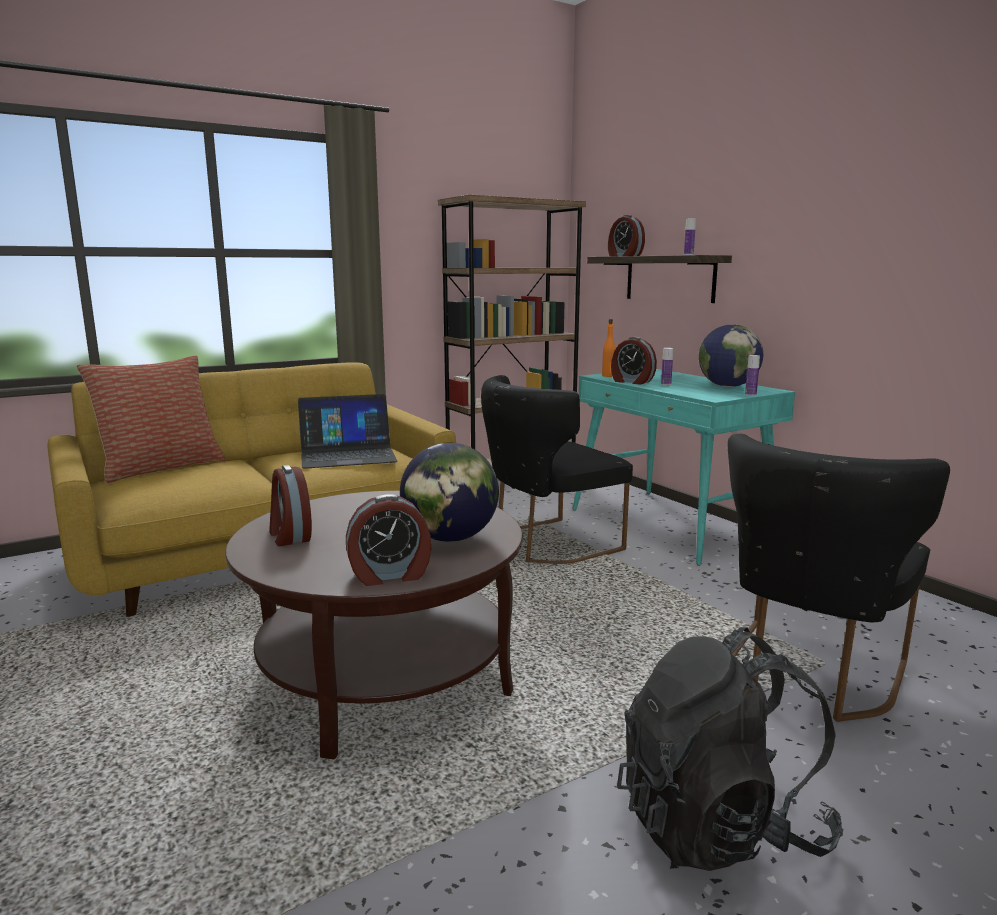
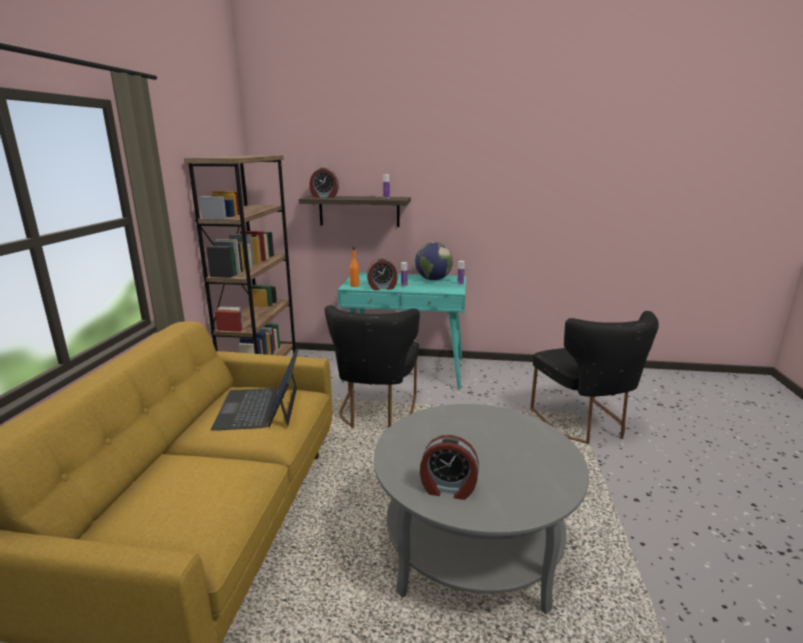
camera: 50 degrees left, 5 degrees up
(161, 468) = (119, 503): pillow -> none
(347, 455) = (259, 407): laptop -> laptop turned 150 degrees clockwise
(385, 677) = (472, 547): brown coffee table -> grey coffee table
(390, 575) = (559, 476): alarm clock -> none
(450, 538) = (514, 436): globe -> none
(719, 825) = (676, 506): black backpack -> none

